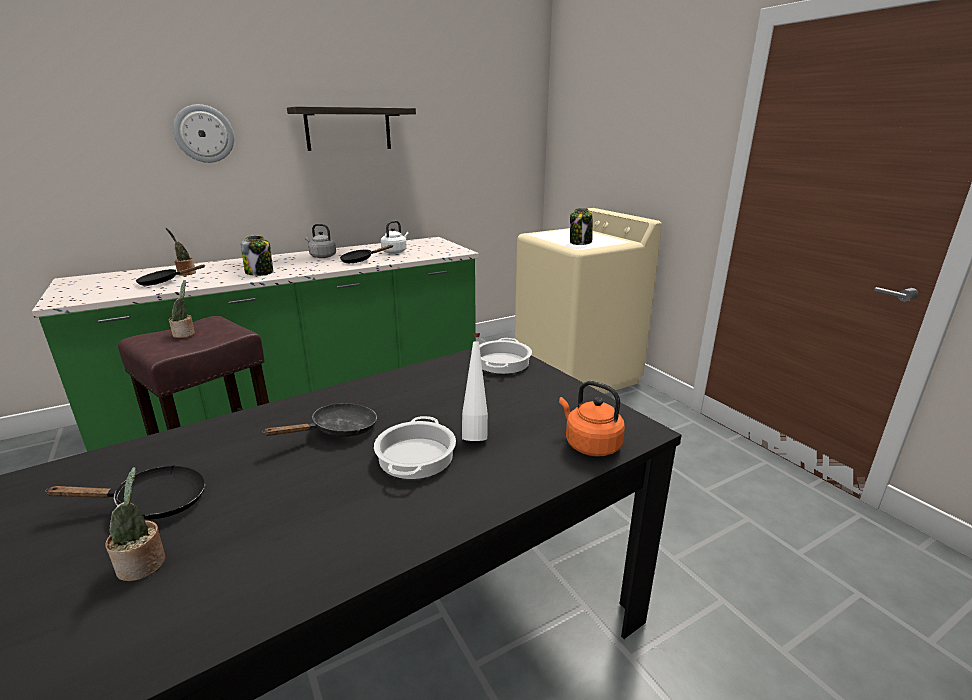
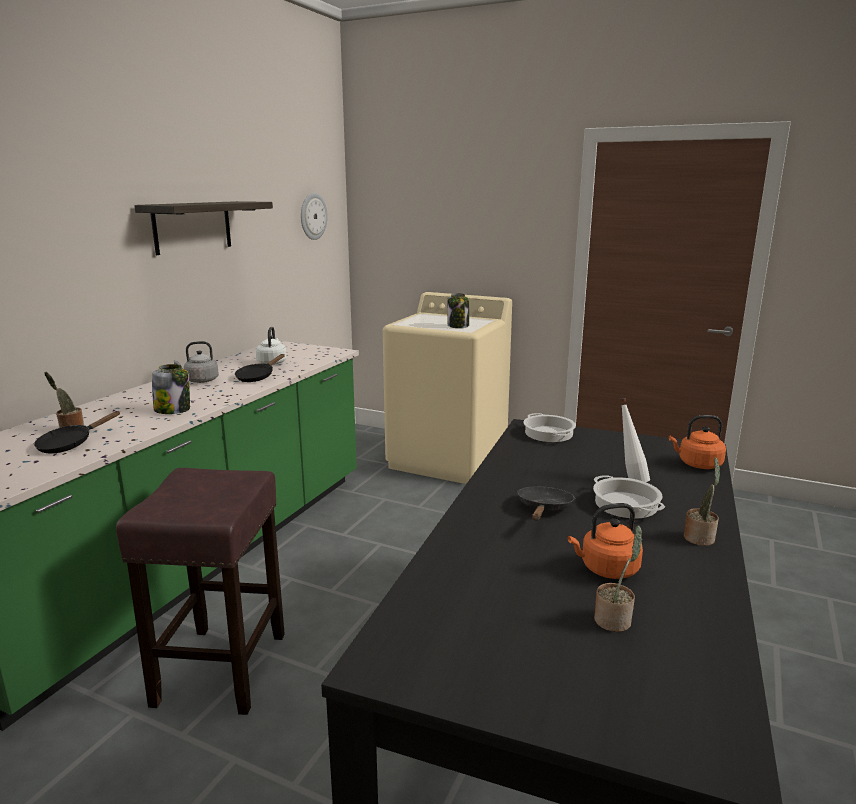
camera: 35 degrees left, 5 degrees down
(153, 503) = (532, 594): black frying pan -> none
(185, 334) = (190, 493): potted plant -> potted plant (700, 537)
(204, 134) = (48, 243): wall clock -> wall clock (312, 216)
(252, 512) = (606, 569): none -> orange kettle

